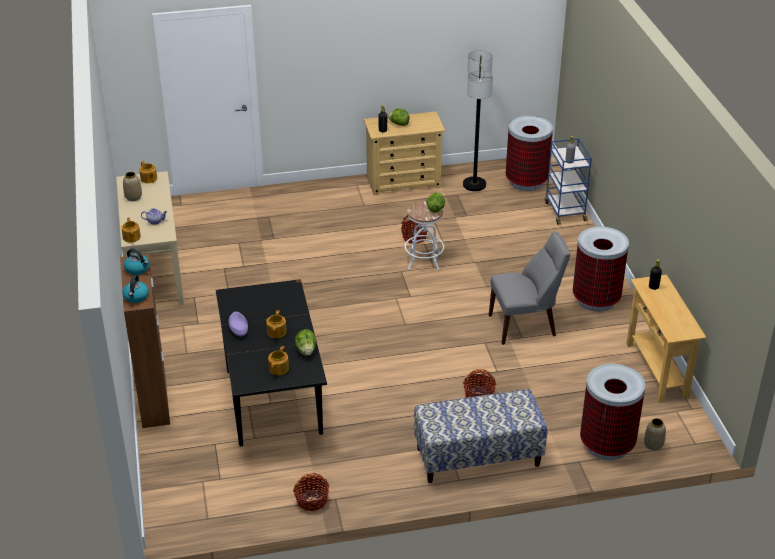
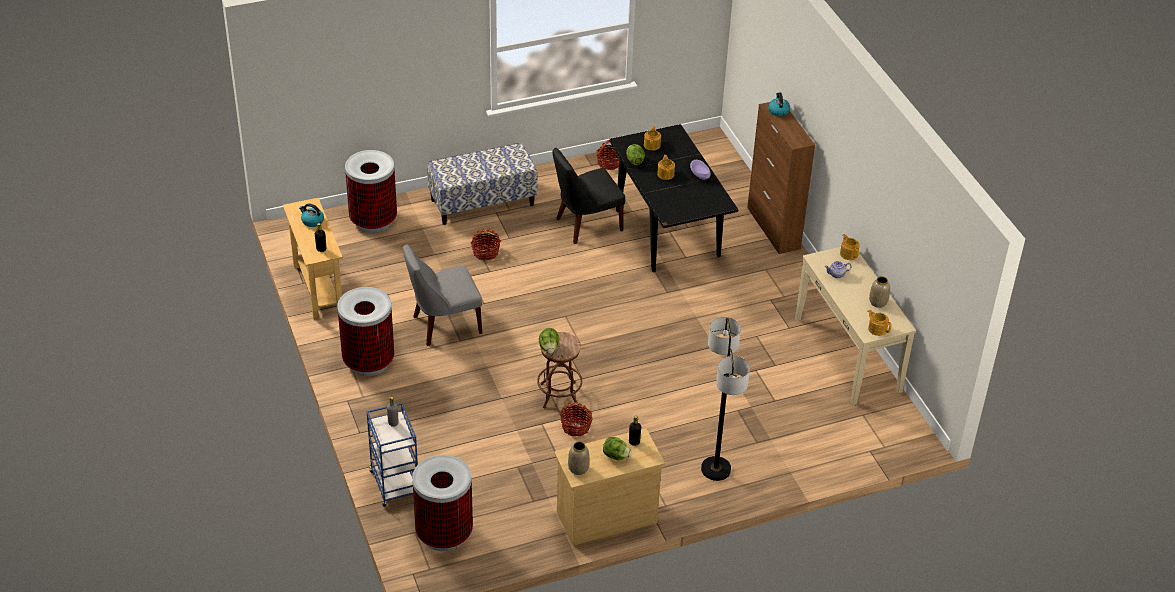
camera: 170 degrees right, 5 degrees up
(137, 269) = (792, 134): kettle -> kettle (312, 221)
(362, 418) = (586, 225): none -> black chair
(424, 260) = (559, 395): white stool -> brown stool
(474, 185) = (512, 521): floor lamp -> floor lamp (715, 469)
(653, 445) = (333, 223): vase -> vase (578, 469)

